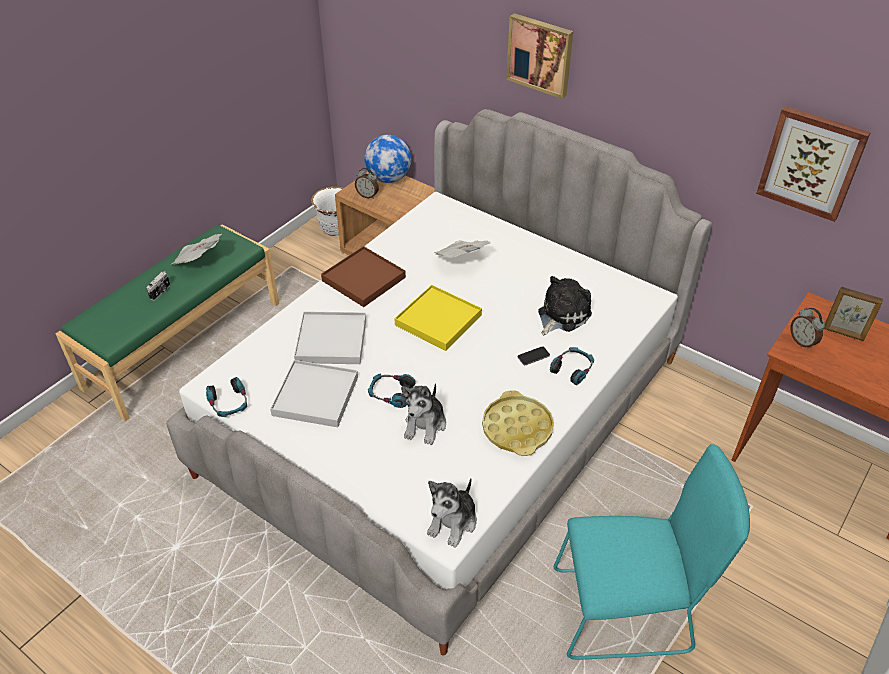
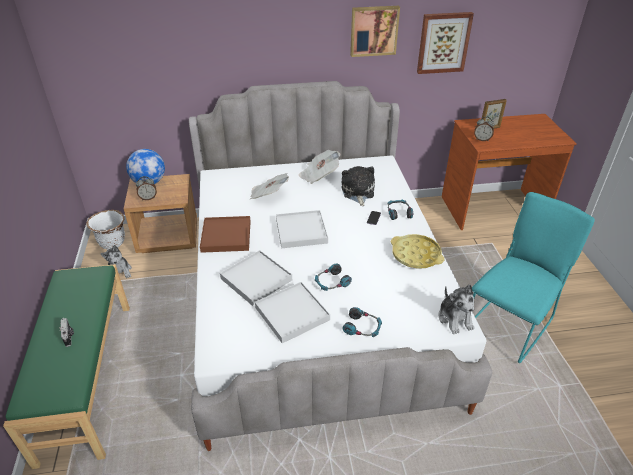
camera: 45 degrees left, 5 degrees down
(199, 260) = (72, 299): newspaper -> newspaper (319, 175)
(229, 403) = (243, 357): headphones -> headphones (362, 328)
(425, 425) = (372, 285): plush toy -> plush toy (120, 271)
(438, 320) = (301, 231): yellow tray -> white tray
(540, 54) = (256, 40): picture -> picture (373, 30)

